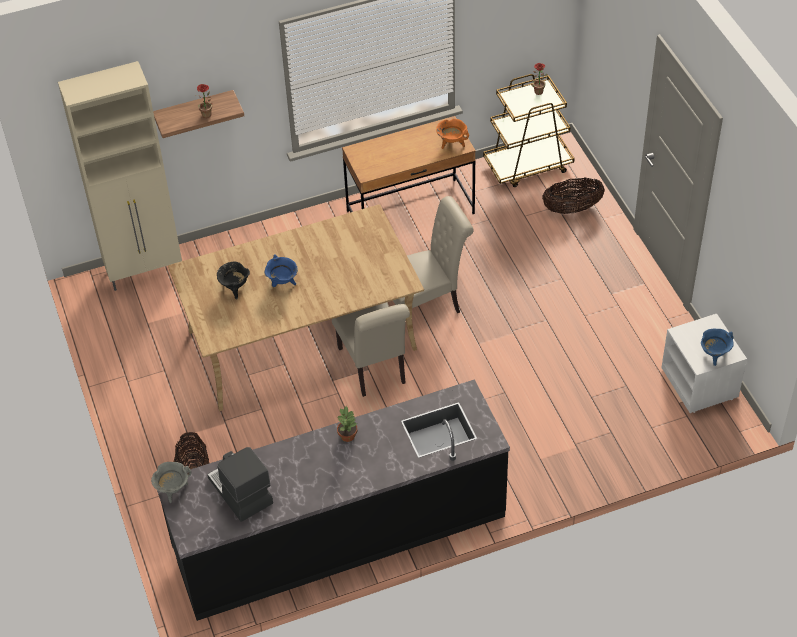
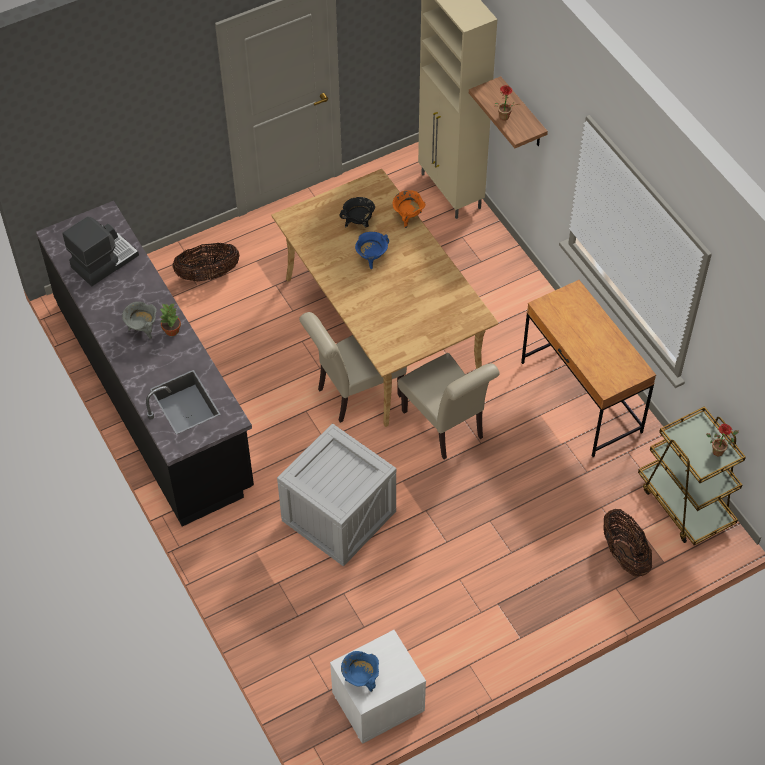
camera: 80 degrees right, 5 degrees up
(173, 490) = (103, 215): grey cooking pot -> grey cooking pot (142, 329)
(452, 143) = (608, 377): orange cooking pot -> orange cooking pot (408, 217)
(507, 393) = (338, 514): none -> crate

